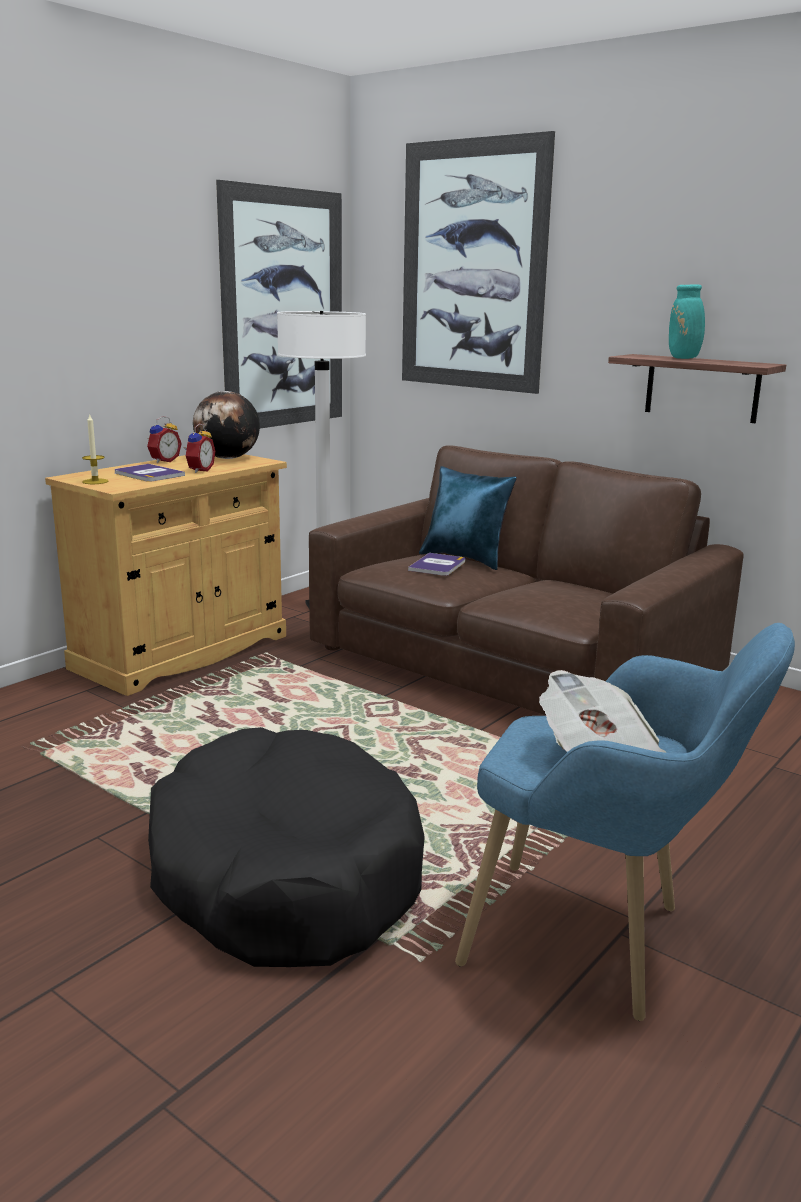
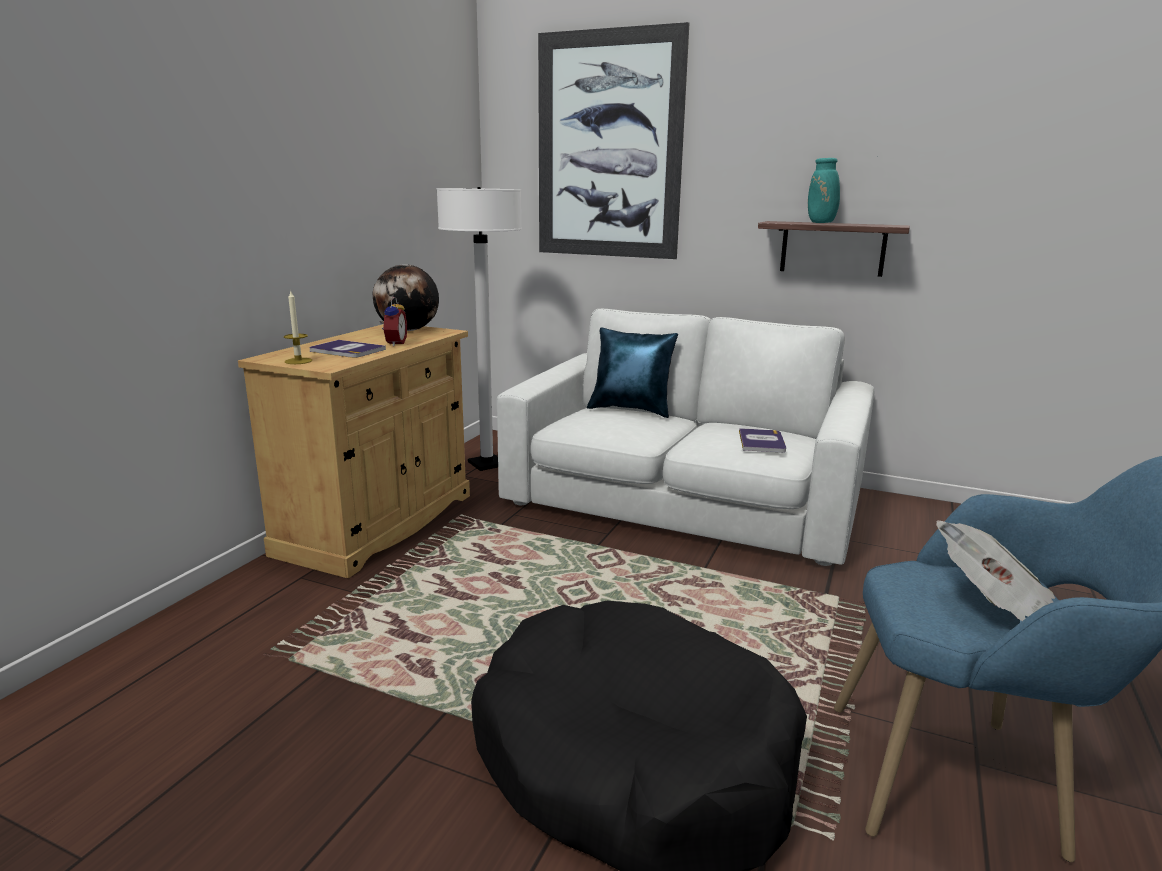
camera: 15 degrees left, 0 degrees up
(163, 461) = (347, 336): alarm clock -> none
(284, 310) = (434, 187): picture -> none
(437, 565) = (621, 418): book -> book (761, 441)
(511, 662) = (684, 498): brown sofa -> white sofa

